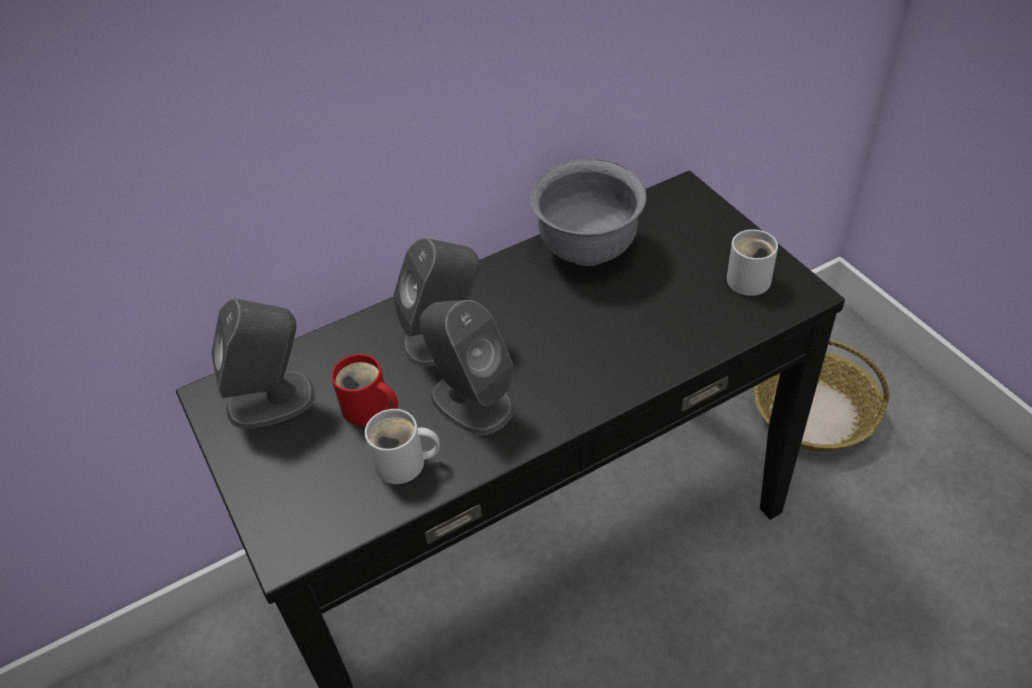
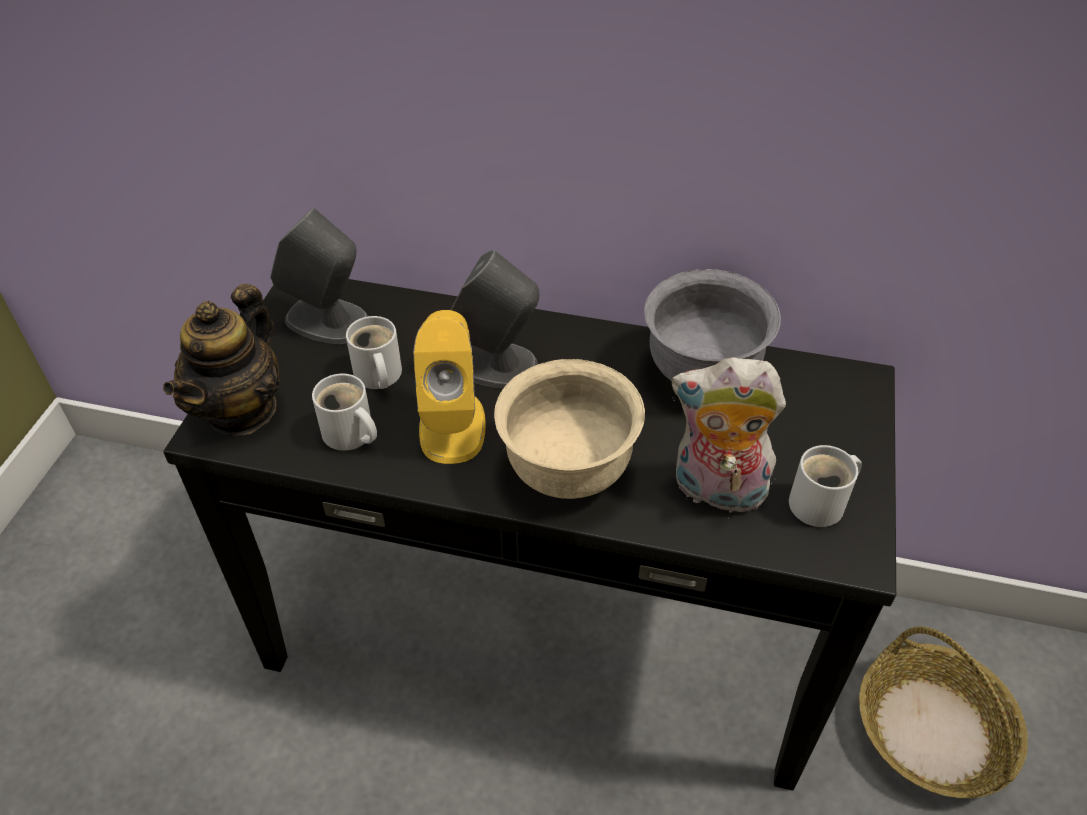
camera: 40 degrees right, 0 degrees up
(290, 513) = (241, 409): none -> teapot
(369, 410) = (377, 376): red mug -> white mug
(471, 401) = (452, 425): grey speaker -> yellow speaker
(585, 370) = (567, 470): none -> beige bowl
(687, 315) = (715, 491): none -> plush toy

